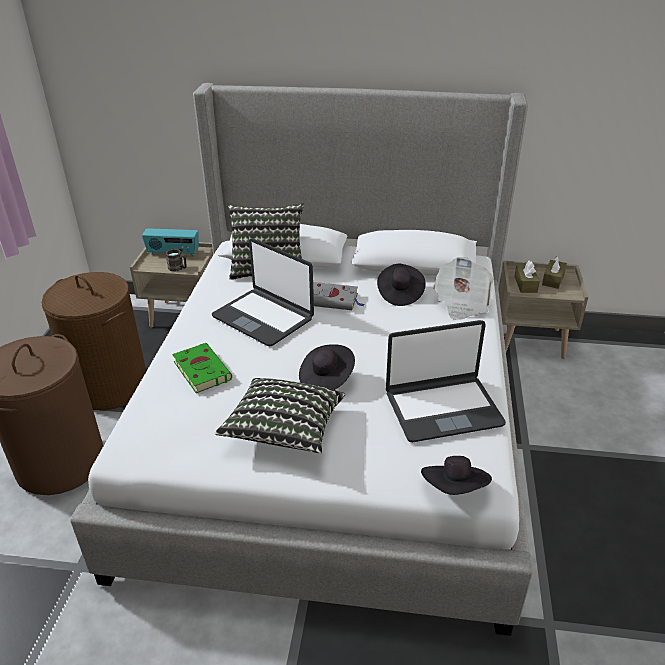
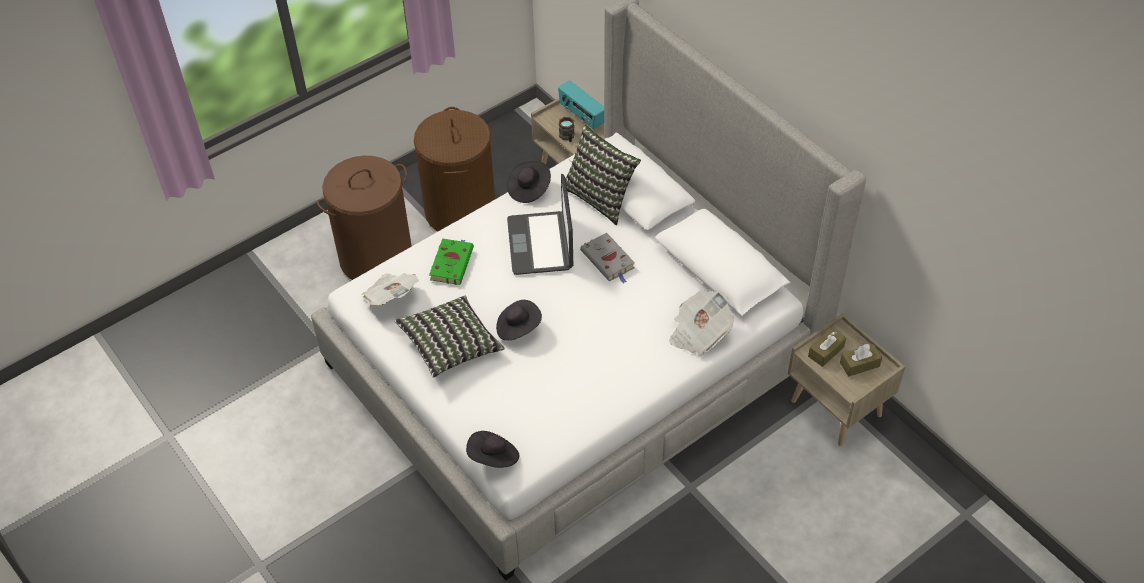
camera: 45 degrees right, 15 degrees up
(171, 429) = (391, 297): none -> newspaper
(399, 294) = (665, 291): black hat -> black hat (529, 189)
(442, 408) = (560, 405): laptop -> none

